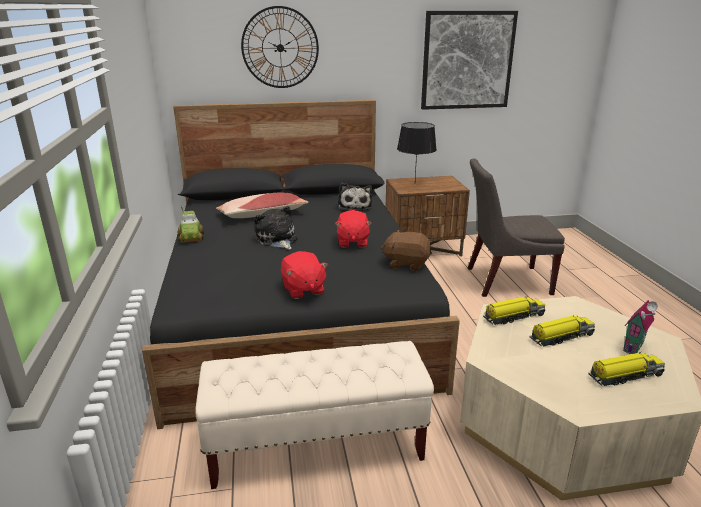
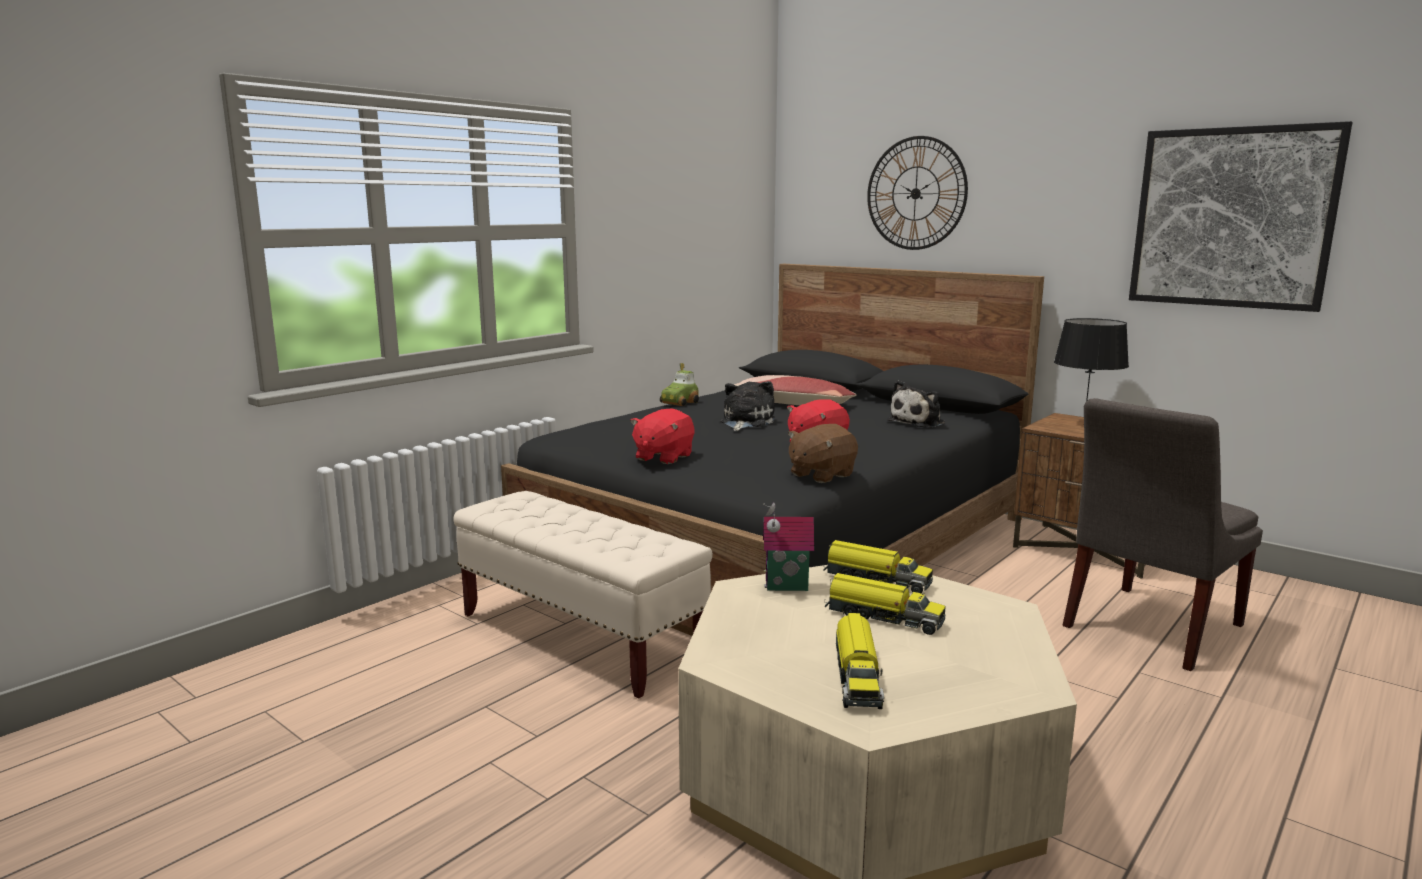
camera: 50 degrees right, 10 degrees down
(406, 264) = (821, 475): brown plush toy -> brown plush toy turned 105 degrees counterclockwise
(504, 281) = (1148, 628): grey chair -> grey chair turned 90 degrees counterclockwise
(624, 376) = (857, 676): toy truck -> toy truck turned 60 degrees clockwise
(635, 348) = (958, 671): toy house -> toy house (786, 588)

